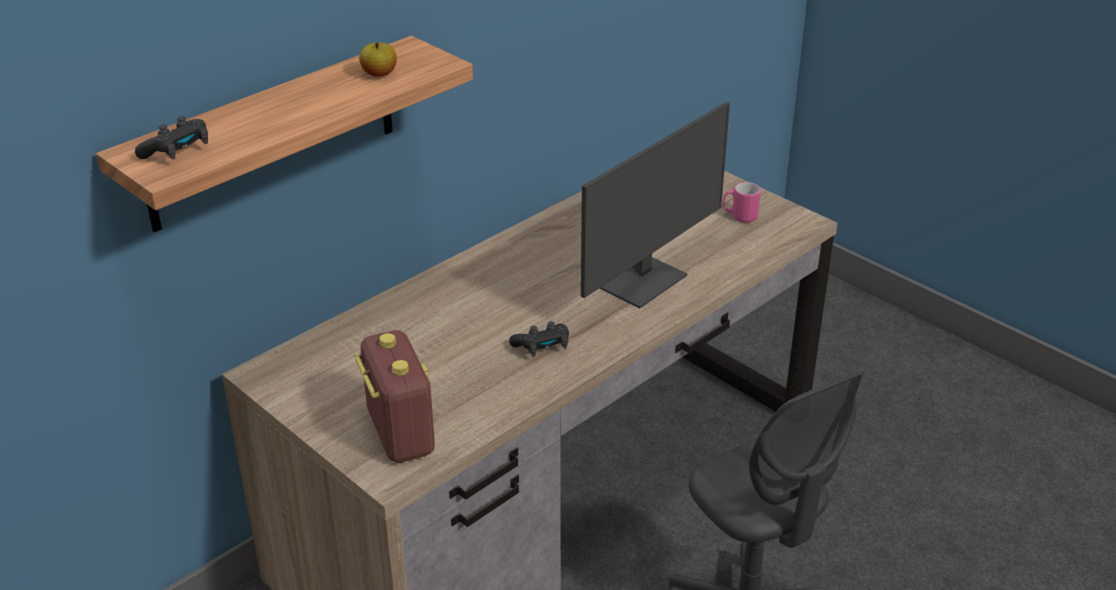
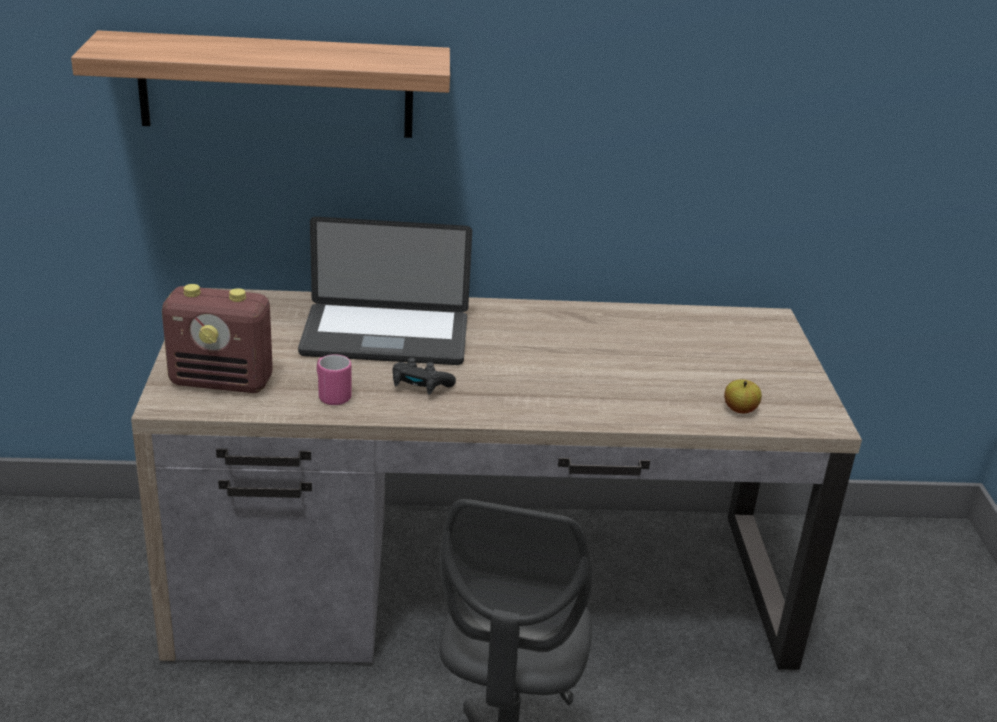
camera: 40 degrees right, 5 degrees down
(177, 152) = (137, 45): black game controller -> none
(379, 74) = (366, 57): apple -> apple (740, 410)
(400, 433) = (223, 382): radio -> radio turned 75 degrees clockwise
(454, 323) = (385, 337): none -> laptop
(642, 281) = (585, 386): monitor -> none
(739, 216) = (763, 387): pink mug -> pink mug (331, 395)

